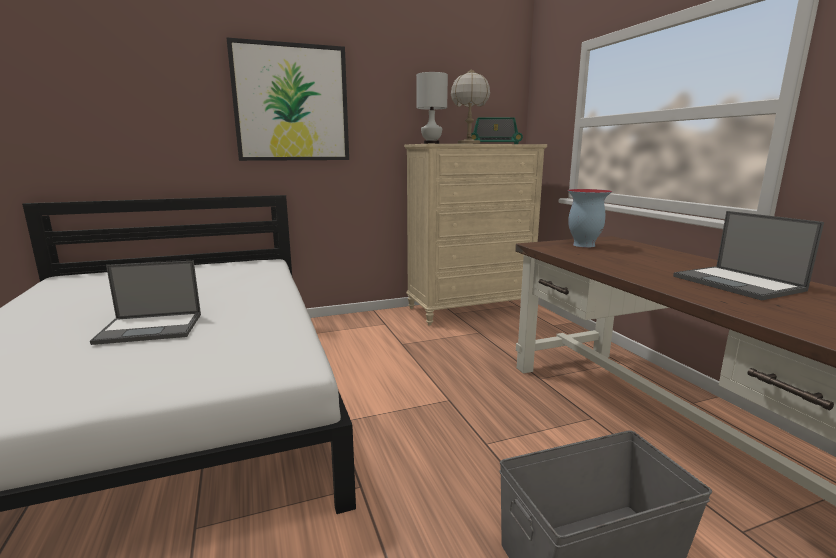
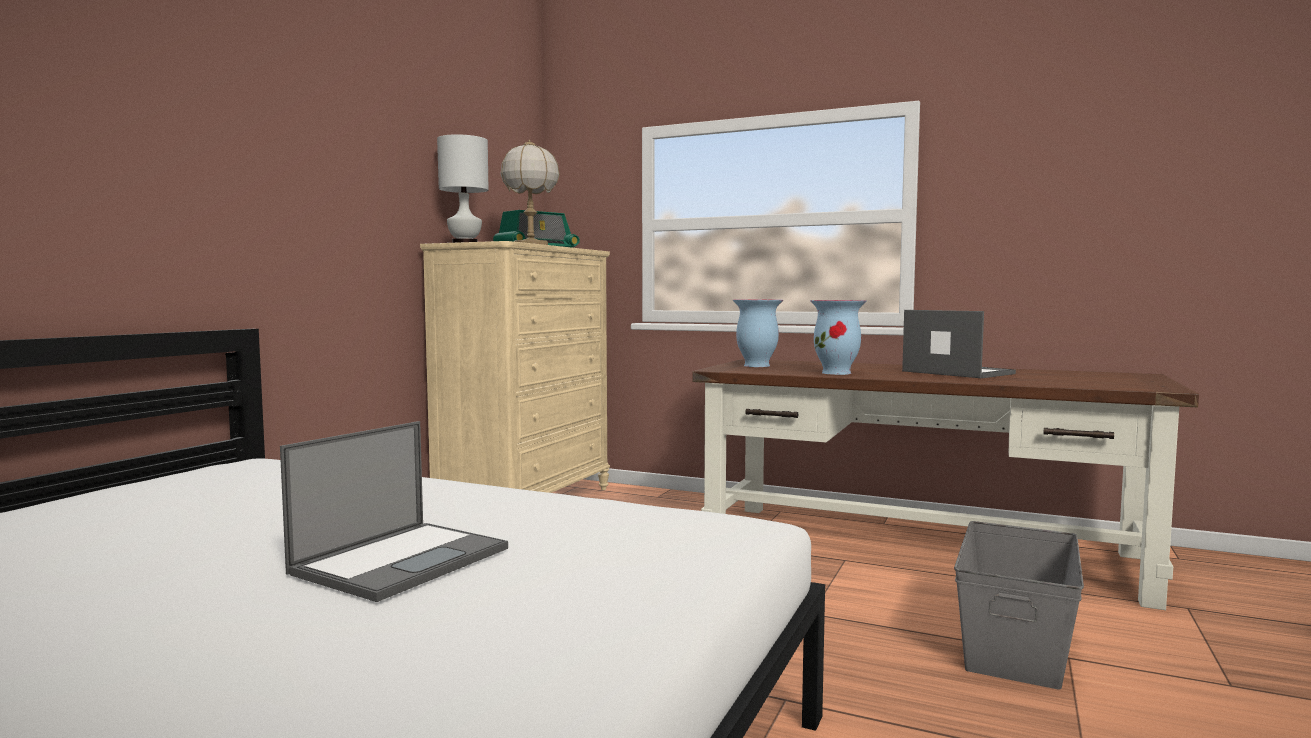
camera: 45 degrees left, 10 degrees down
(291, 103) = (257, 155): picture -> none
(611, 263) = (837, 373): none -> vase
(738, 284) = (956, 372): laptop -> laptop turned 150 degrees counterclockwise

